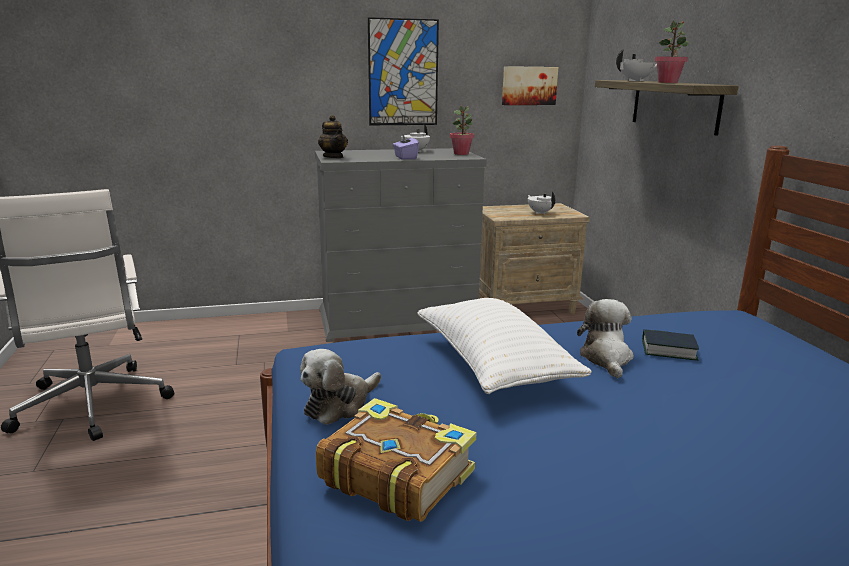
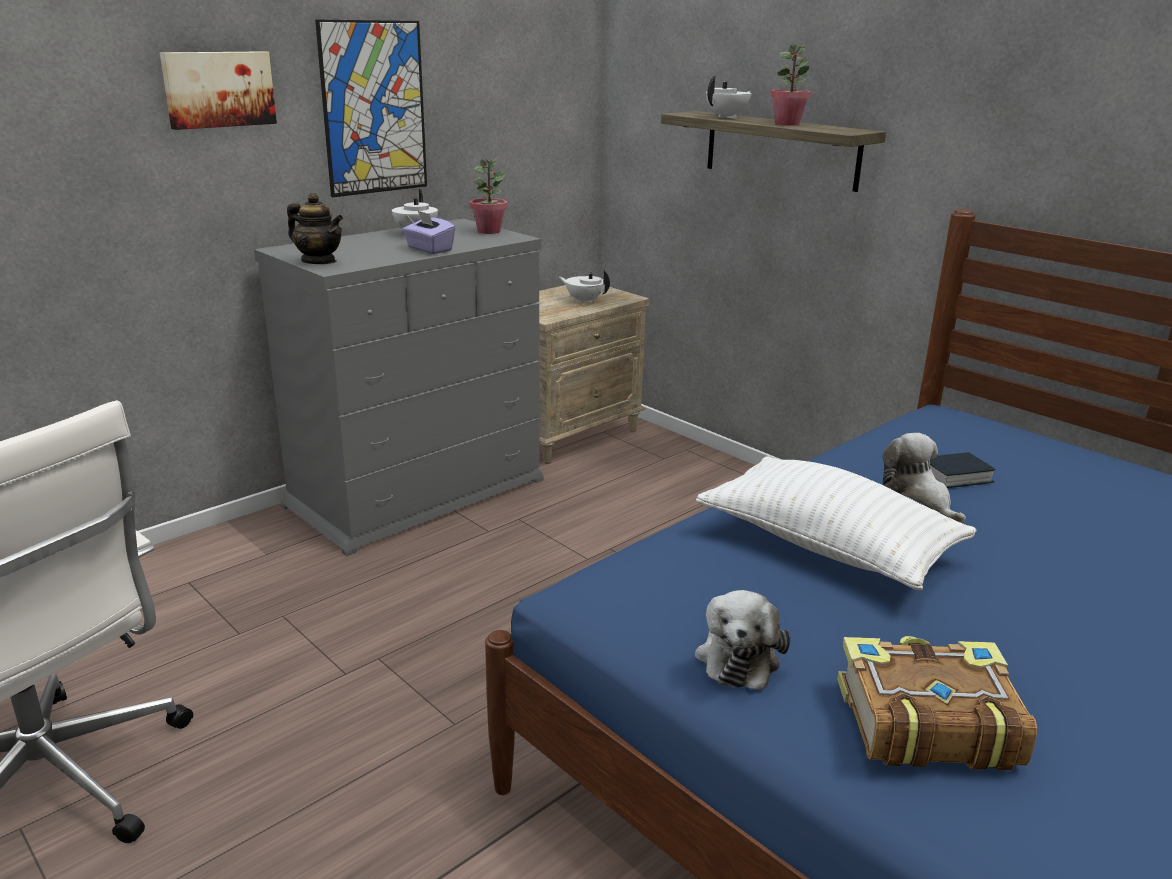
camera: 30 degrees left, 5 degrees up
(529, 85) = (539, 116): picture -> picture (218, 89)

